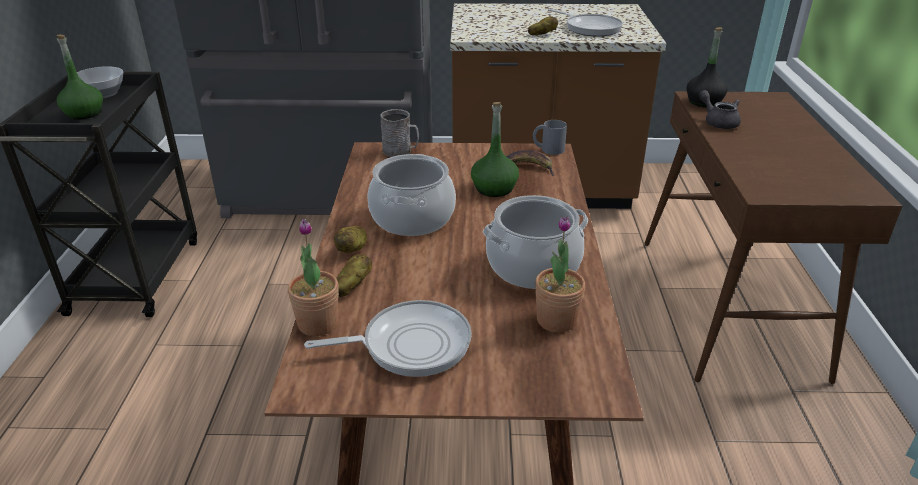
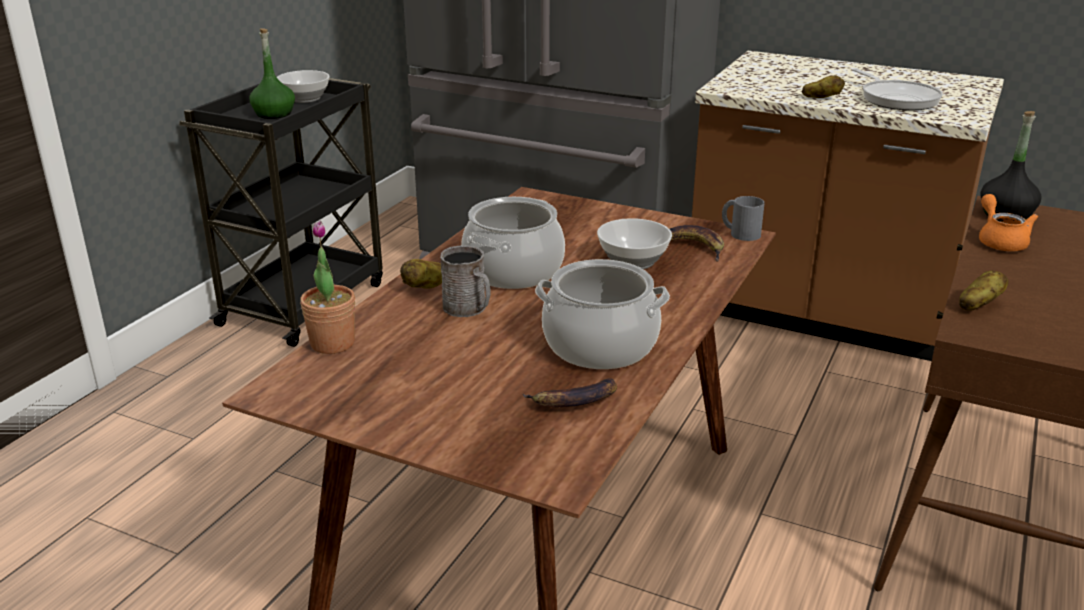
camera: 25 degrees right, 5 degrees down
(352, 286) = (393, 319): potato -> potato (978, 305)
(401, 151) = (563, 204): grey mug -> grey mug (468, 309)
(410, 344) = (401, 383): frying pan -> none
(494, 188) = (632, 261): green bottle -> bowl
(556, 320) = (574, 401): potted plant -> banana
(718, 122) = (1000, 241): grey teapot -> orange teapot

